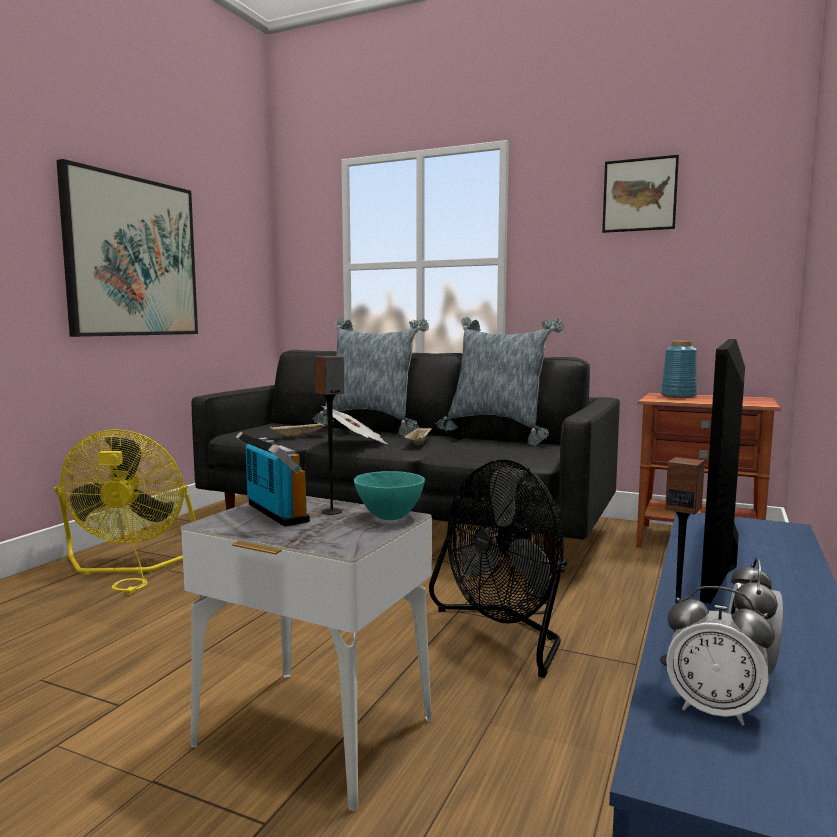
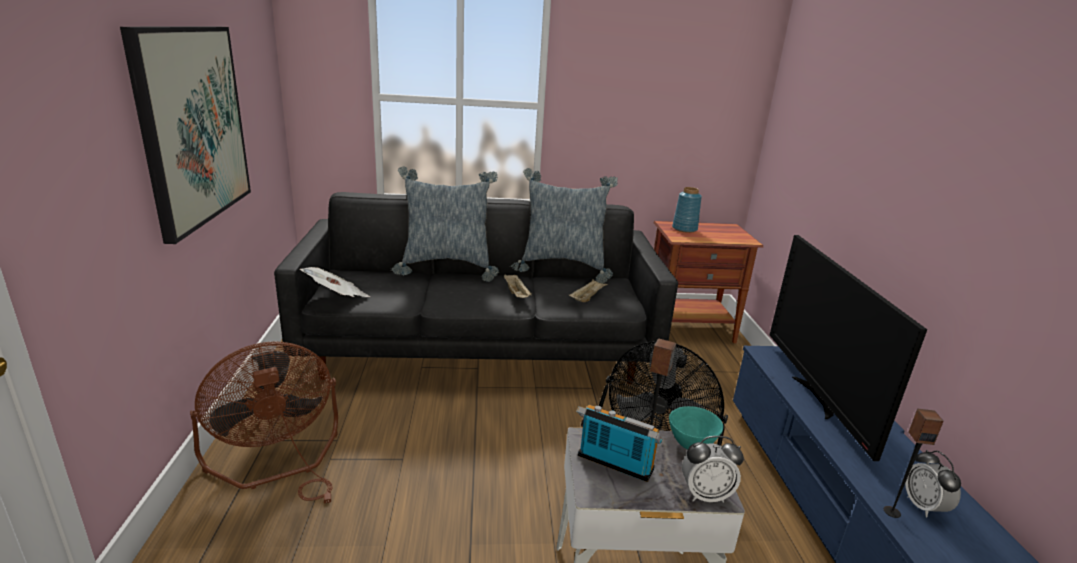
camera: 30 degrees left, 15 degrees up
(127, 566) = (283, 466): yellow fan -> brown fan
(300, 436) = (398, 296): beige tray -> beige tray (587, 298)
(356, 443) = (465, 301): newspaper -> newspaper (337, 298)
(639, 195) = (661, 61): picture -> none
(713, 709) = (940, 545): alarm clock -> alarm clock (705, 495)

